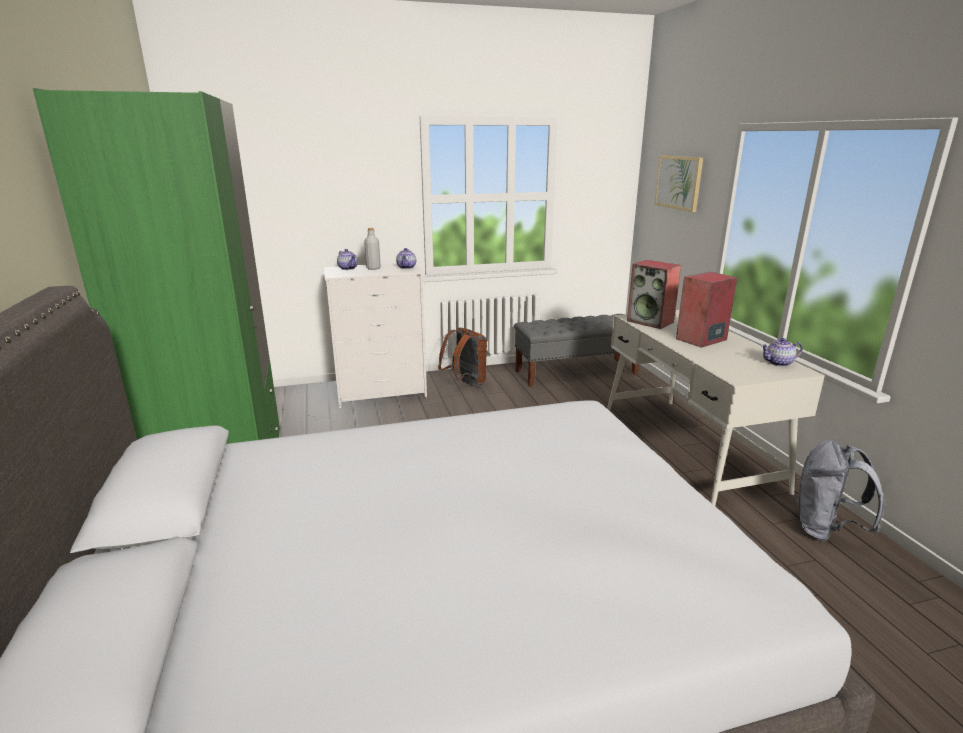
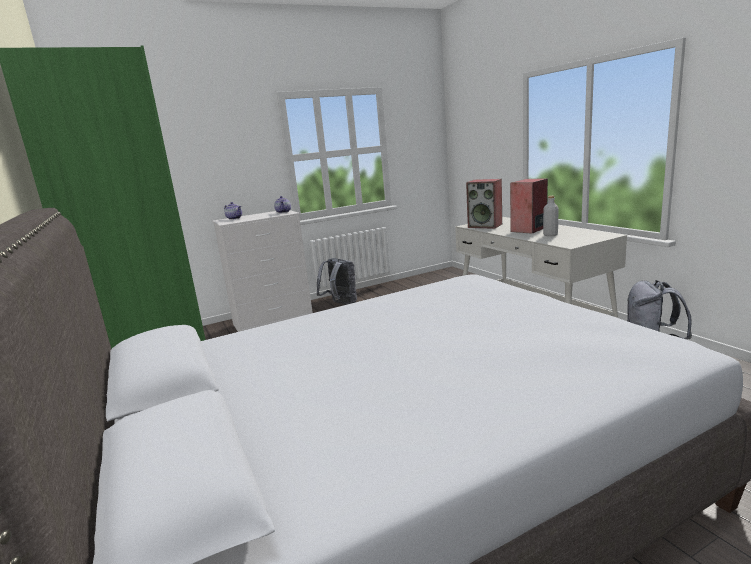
camera: 10 degrees left, 5 degrees down
(373, 268) = (256, 215): grey bottle -> grey bottle (550, 235)
(465, 384) = (340, 304): brown backpack -> grey backpack
(576, 372) = (424, 284): grey bench -> none
(678, 182) = (481, 125): picture -> none
(778, 363) = (592, 233): teapot -> none

